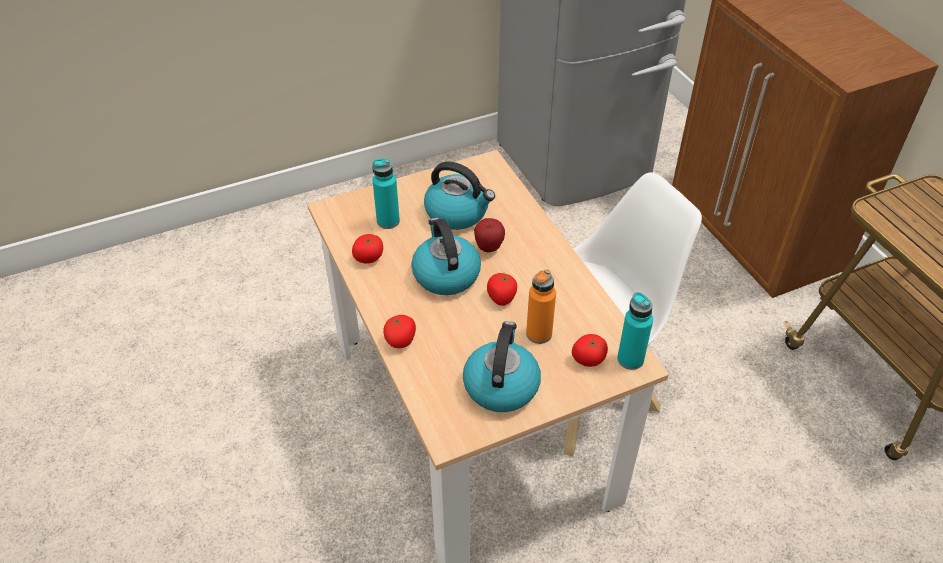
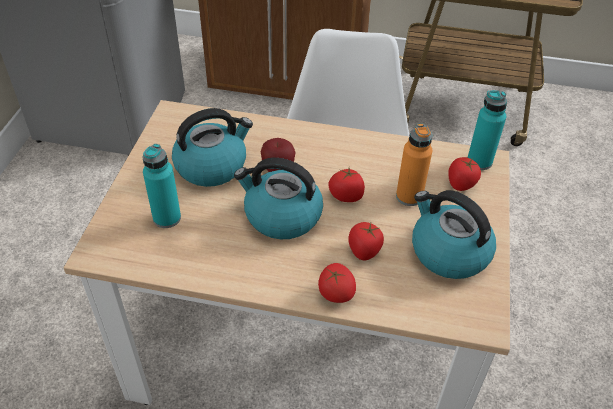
camera: 55 degrees left, 0 degrees up
(368, 258) = (201, 259): tomato -> tomato (364, 251)

